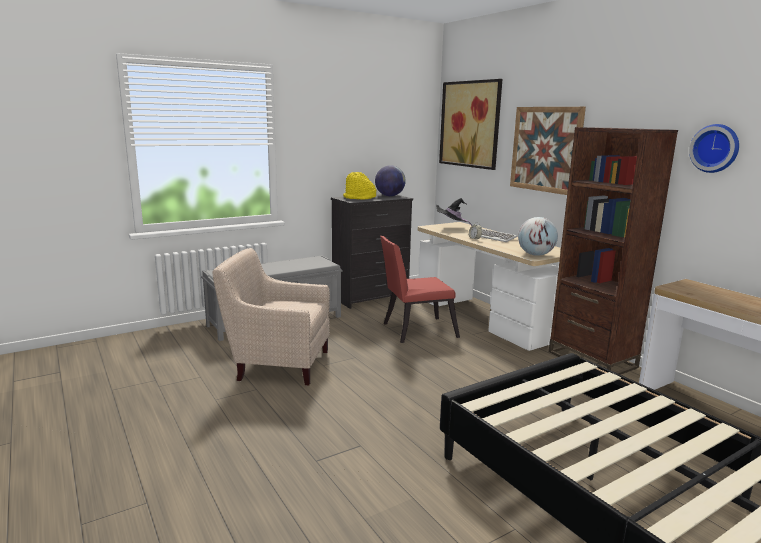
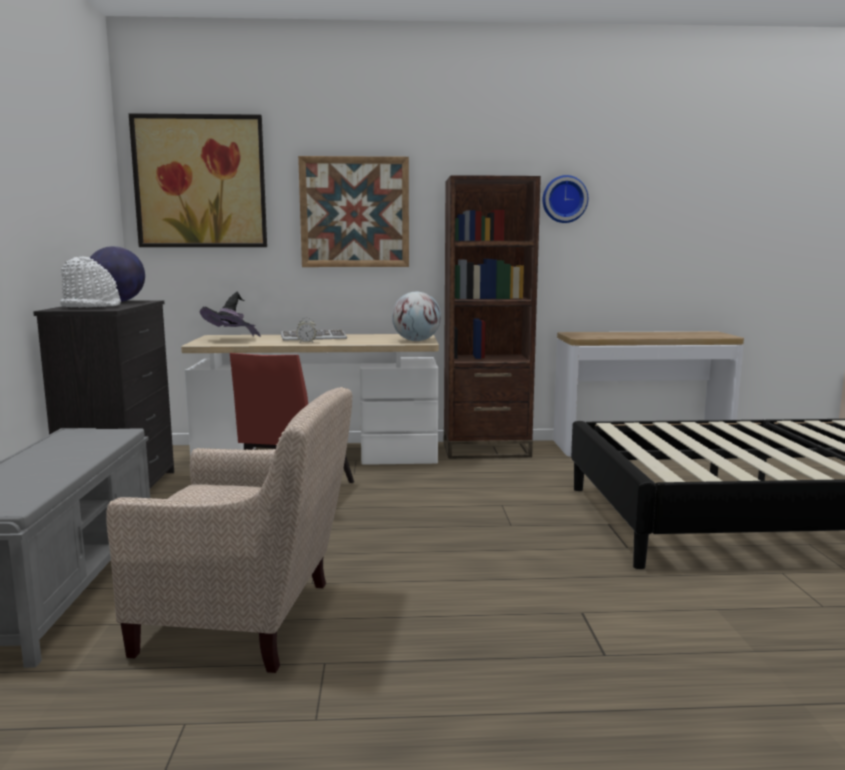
camera: 60 degrees left, 5 degrees down
(278, 363) = (249, 620): beige armchair -> beige armchair turned 120 degrees counterclockwise
(359, 198) = (92, 307): yellow hat -> white hat

